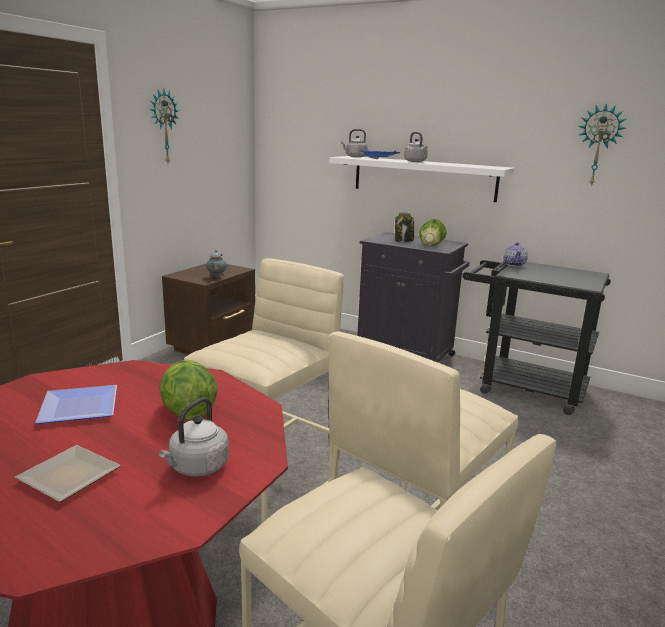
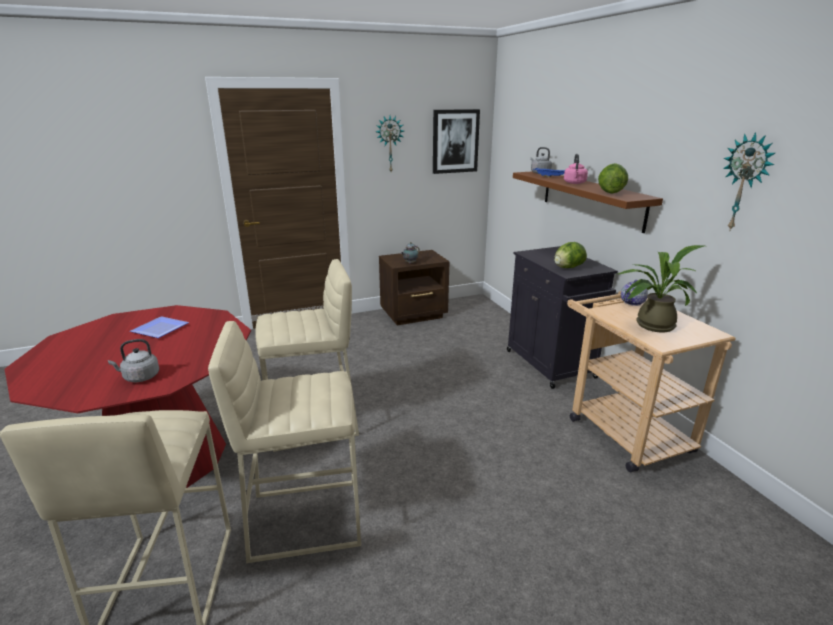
camera: 40 degrees right, 5 degrees up
(73, 476) = (100, 361): plate -> none
(187, 412) = (190, 348): lettuce -> lettuce (609, 192)
(225, 127) = (455, 141): none -> picture
(404, 241) = (553, 258): jar -> none
(416, 161) = (574, 183): grey kettle -> pink kettle
(423, 178) = (591, 199): white shelf -> brown shelf
(521, 387) = (621, 429): black cart -> beige cart
(556, 277) = (649, 325): none -> potted plant

